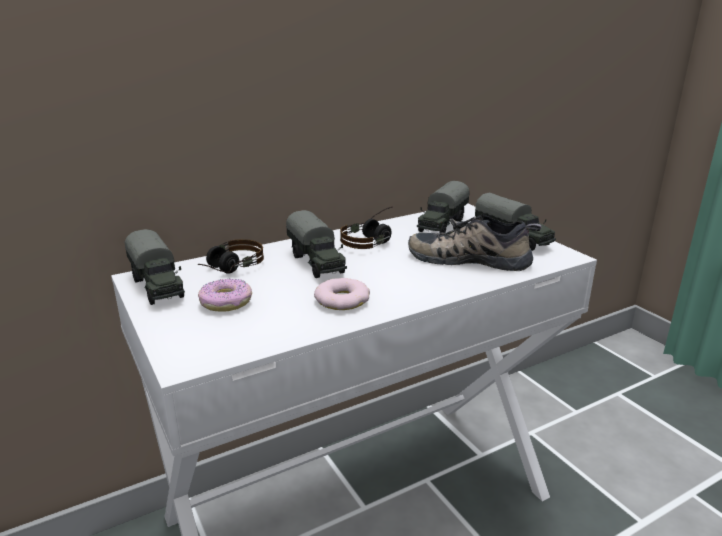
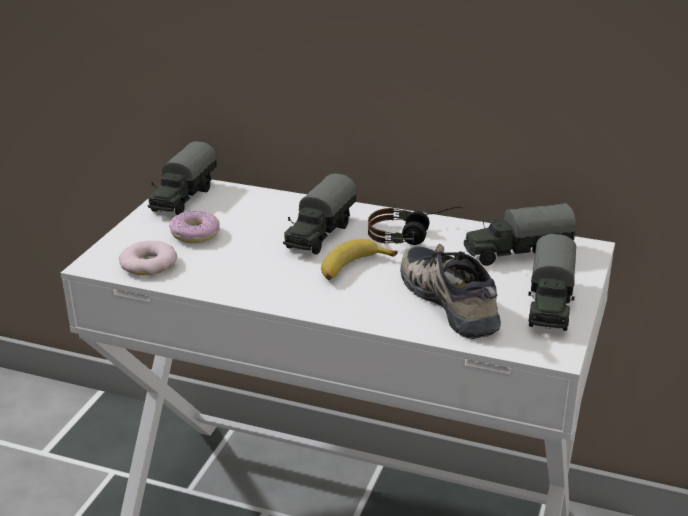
camera: 50 degrees right, 5 degrees up
(227, 270) = (248, 207): headphones -> none
(342, 300) = (266, 276): donut -> donut (149, 264)
(383, 269) = (353, 268): none -> banana

